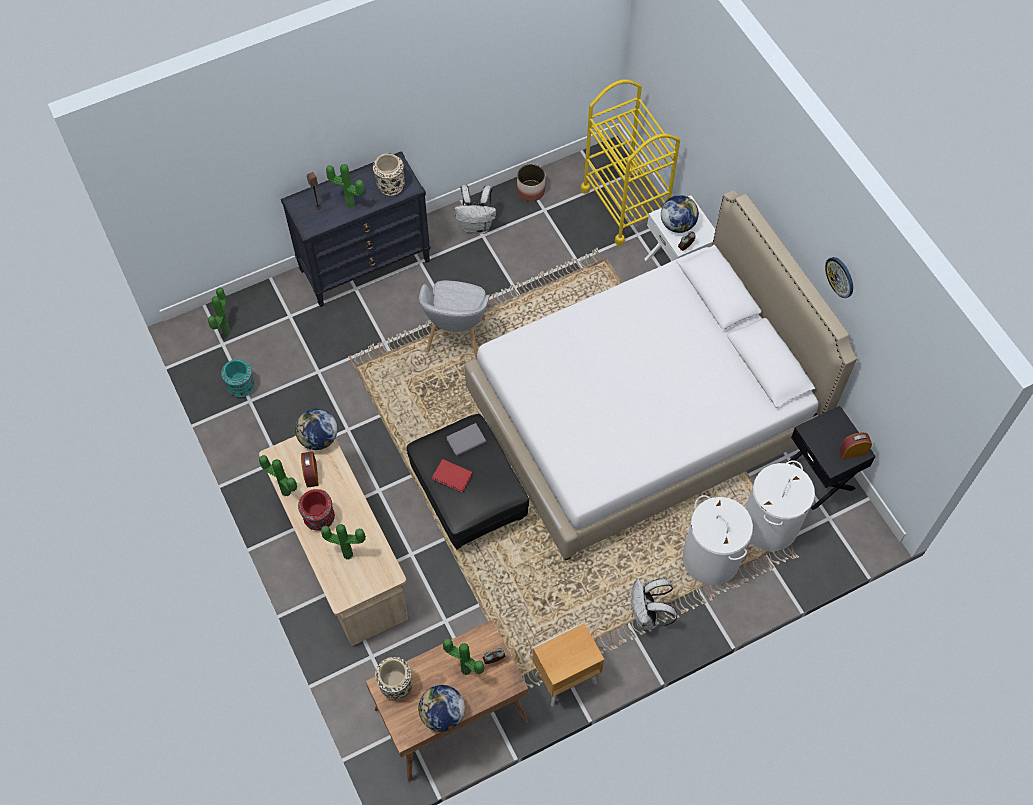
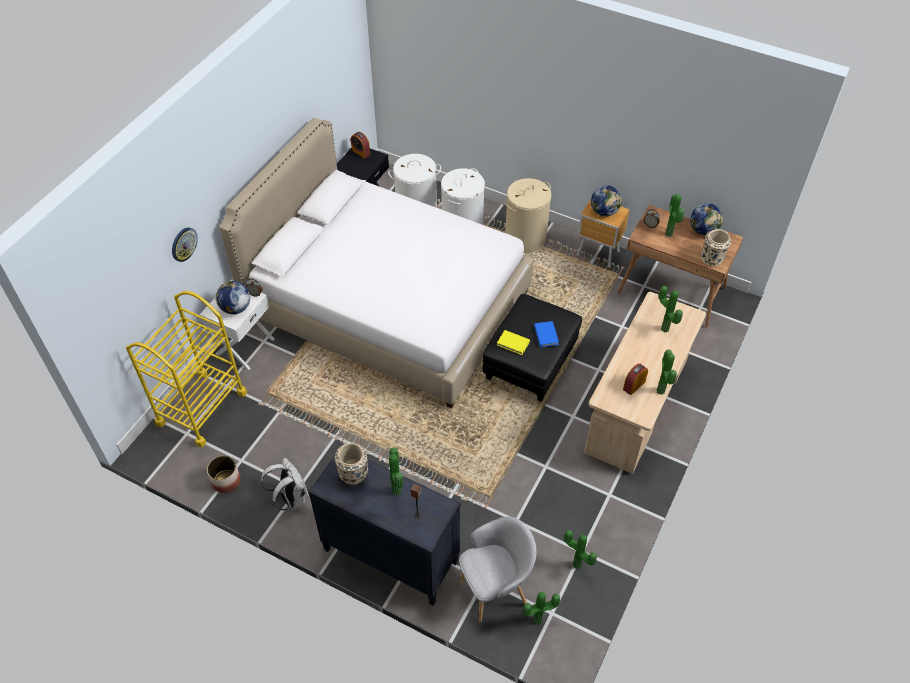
camera: 125 degrees left, 10 degrees down
(242, 387) = (576, 566): turquoise vase -> potted plant
(318, 439) = (605, 399): globe -> globe (604, 211)
(319, 519) = (659, 359): red vase -> none
(452, 476) = (546, 335): red book -> blue book
(456, 338) = (411, 446): grey armchair -> grey armchair (495, 590)
(466, 441) = (513, 343): grey book -> yellow book
(647, 616) = (525, 238): white backpack -> beige laundry basket
(840, 277) = (287, 107): wall clock -> wall clock (183, 244)

